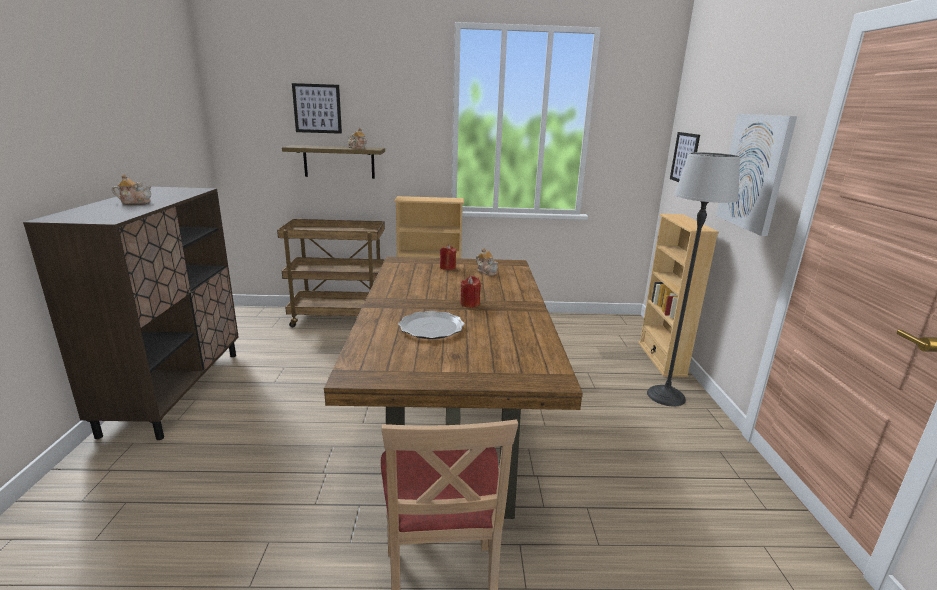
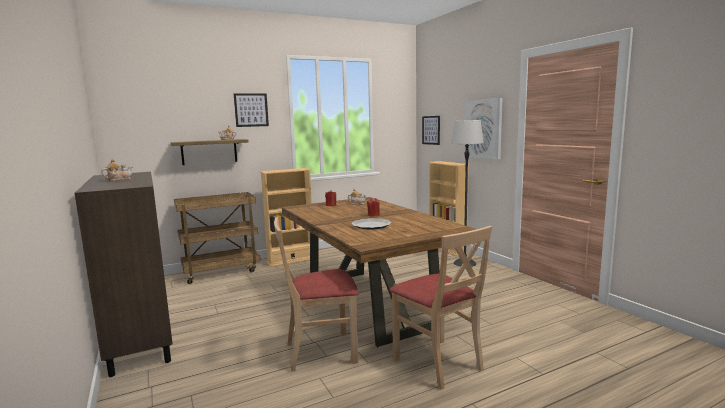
camera: 25 degrees left, 10 degrees down
(315, 493) = (321, 351): none -> beige chair
(317, 108) = (191, 114): picture -> picture (251, 110)

